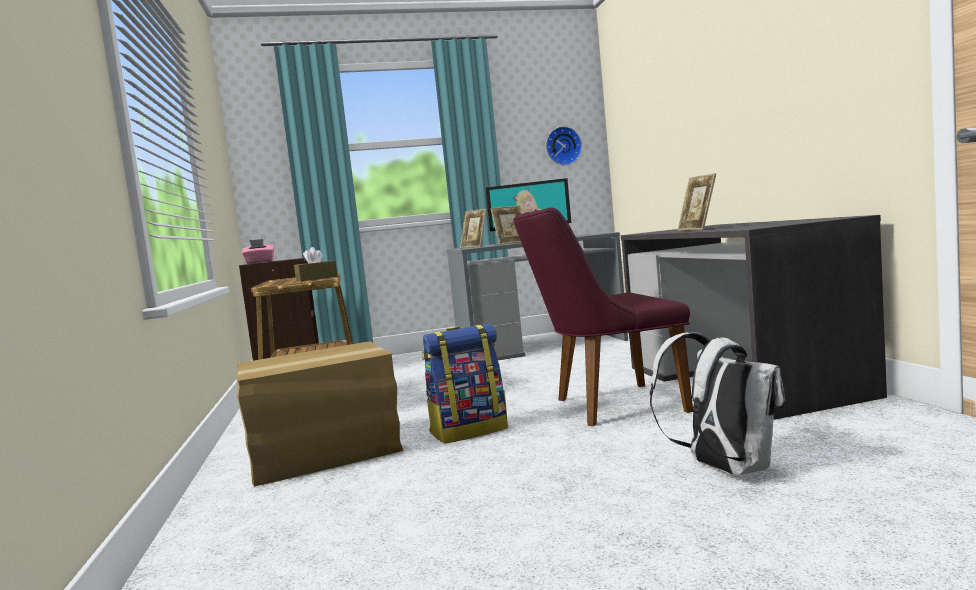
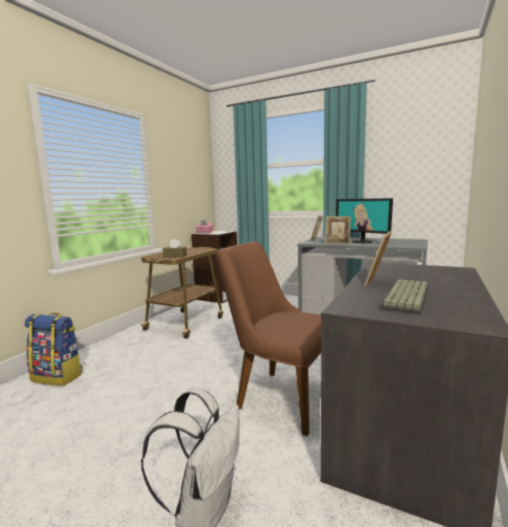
camera: 40 degrees right, 5 degrees up
(324, 453) = (132, 355): cardboard box -> none
(469, 430) = (192, 374): backpack -> backpack (58, 377)
(562, 146) = (425, 165): wall clock -> none
(607, 406) = (278, 395): purple chair -> brown chair
(759, 224) = (408, 297): none -> keyboard

